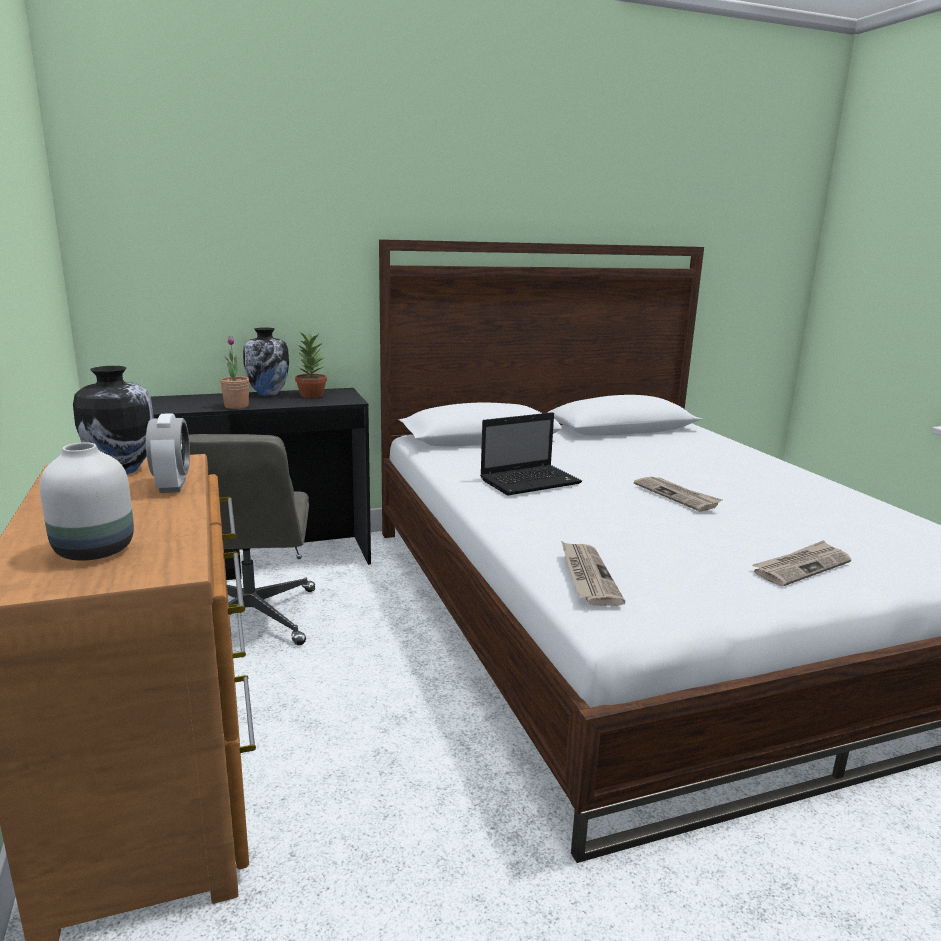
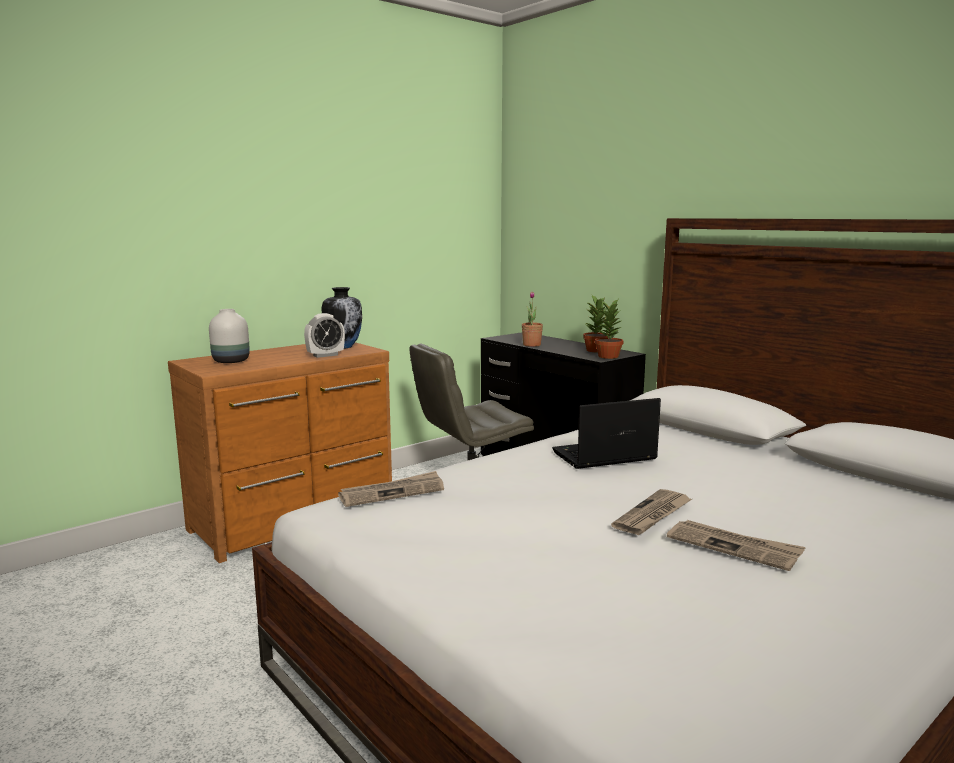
camera: 70 degrees right, 5 degrees down
(268, 394) = (578, 344): vase -> none
(348, 397) = (609, 356): none -> potted plant
(531, 481) = (602, 456): laptop -> laptop turned 120 degrees clockwise
(801, 566) = (504, 585): newspaper -> newspaper (734, 547)

